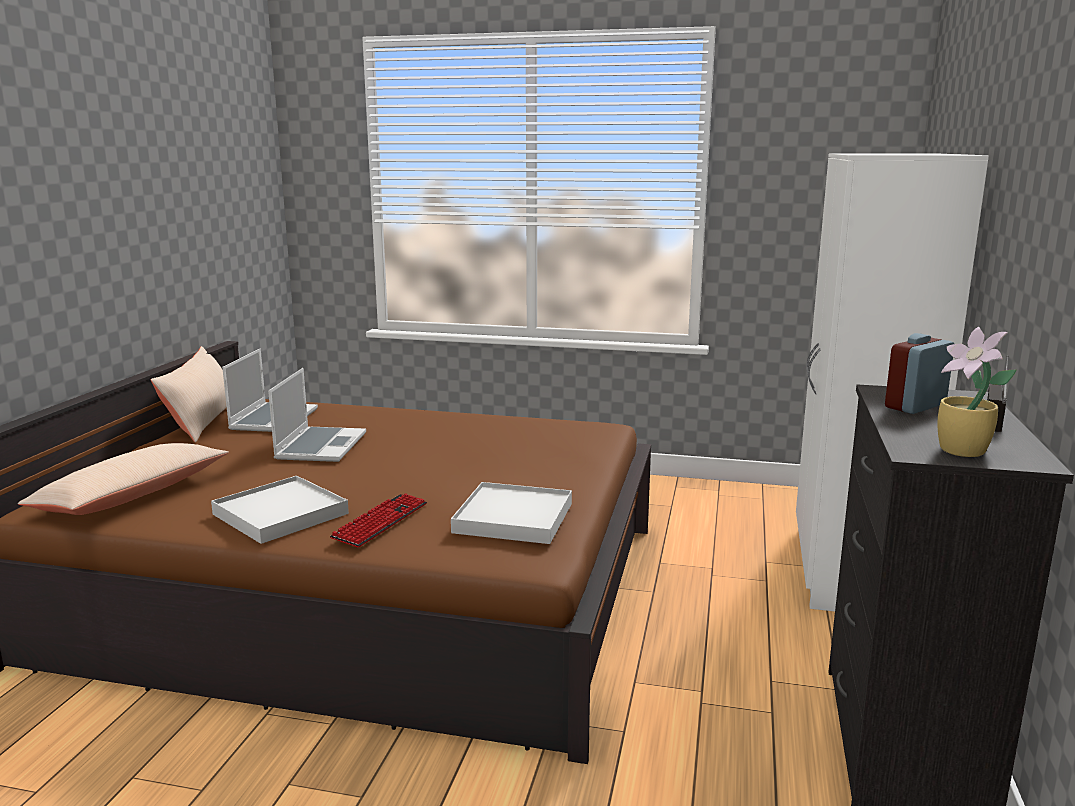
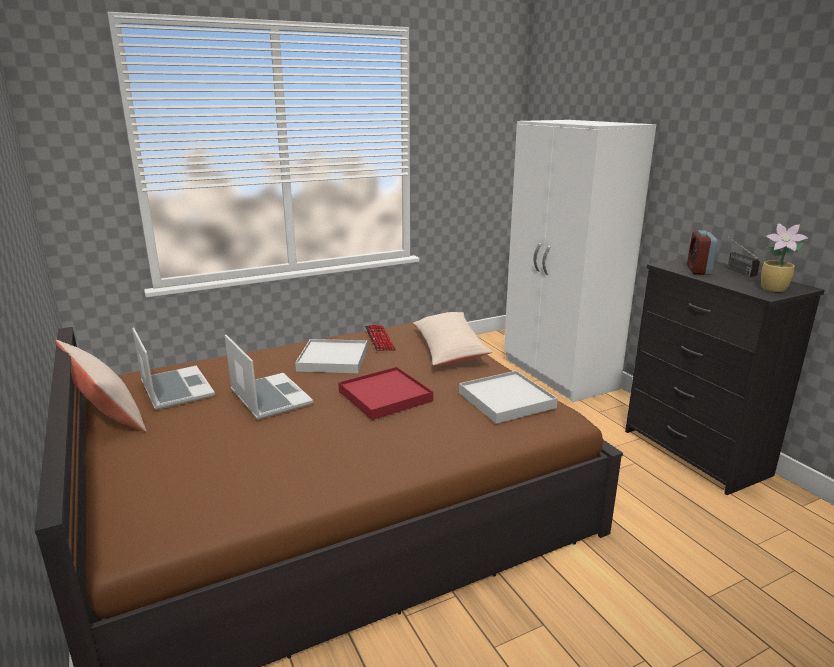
camera: 40 degrees left, 5 degrees up
(132, 496) = (199, 497): beige pillow -> beige pillow (449, 349)
(281, 514) = (360, 458): white tray -> white tray (333, 359)
(381, 521) = (440, 434): keyboard -> keyboard (379, 339)
(409, 475) = (385, 396): none -> red tray

